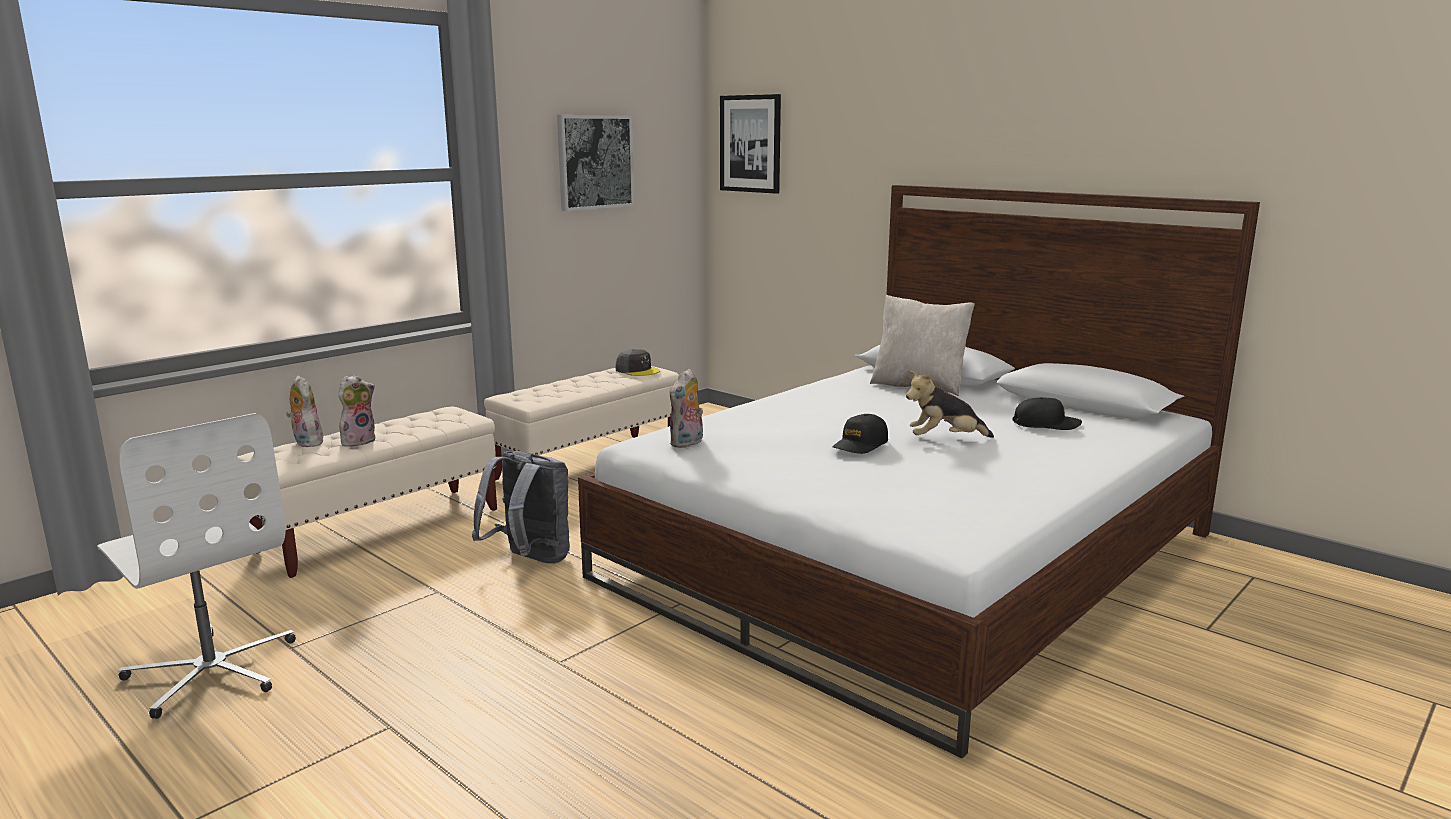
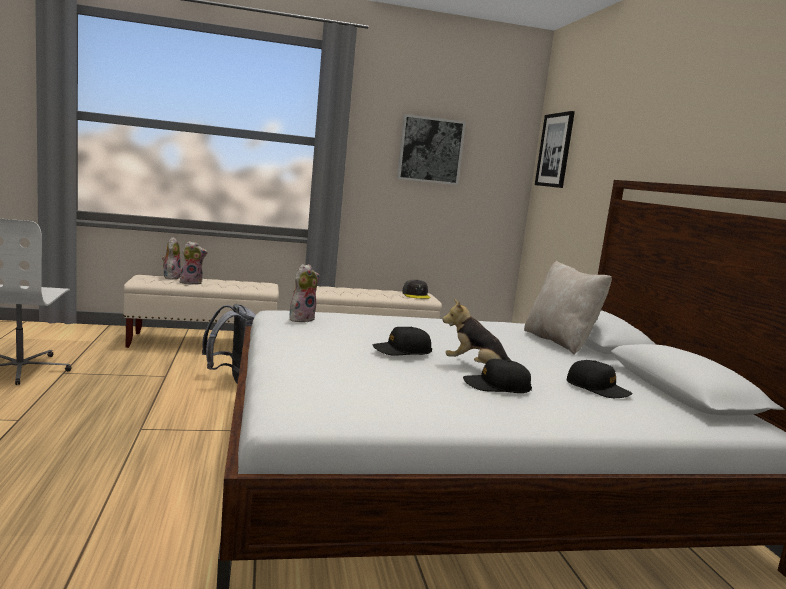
camera: 35 degrees right, 5 degrees down
(687, 443) = (301, 319): plush toy -> plush toy turned 150 degrees clockwise
(996, 451) = (496, 386): none -> black cap

